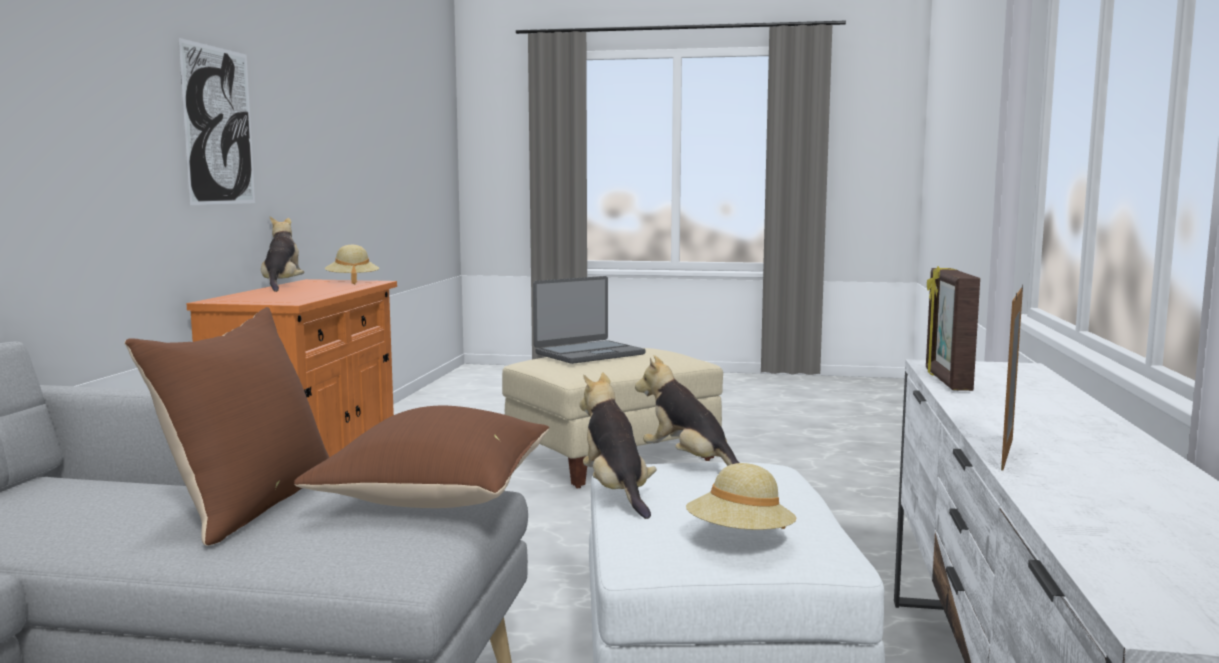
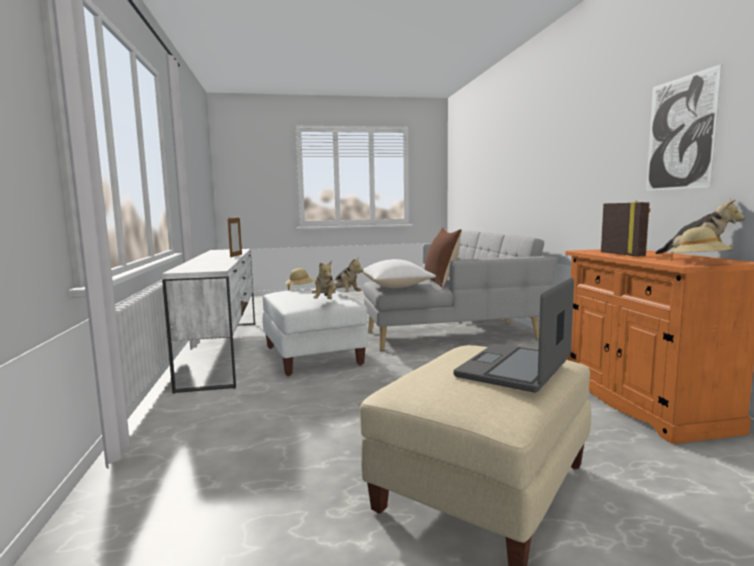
camera: 160 degrees right, 0 degrees up
(435, 497) = (397, 287): brown pillow -> white pillow
(690, 462) = (325, 301): plush toy -> plush toy turned 60 degrees clockwise
(946, 381) = (223, 265): picture frame -> picture frame (623, 254)

